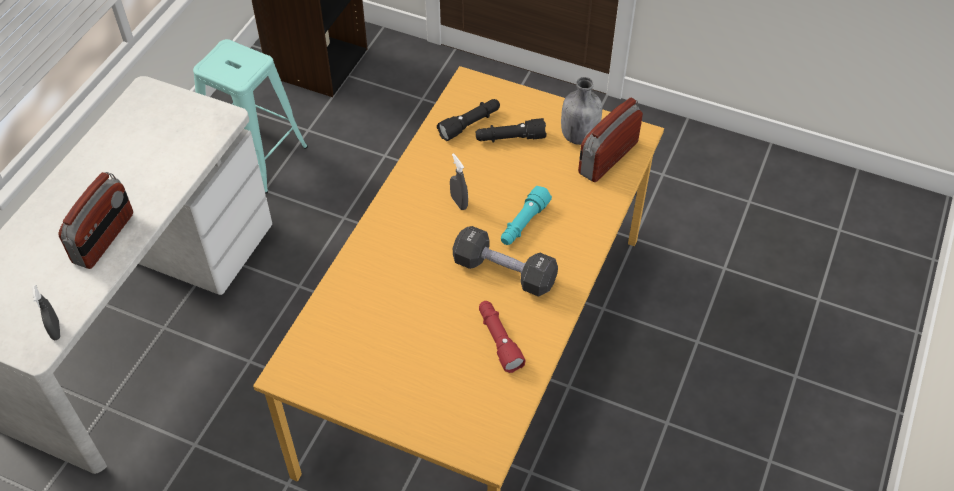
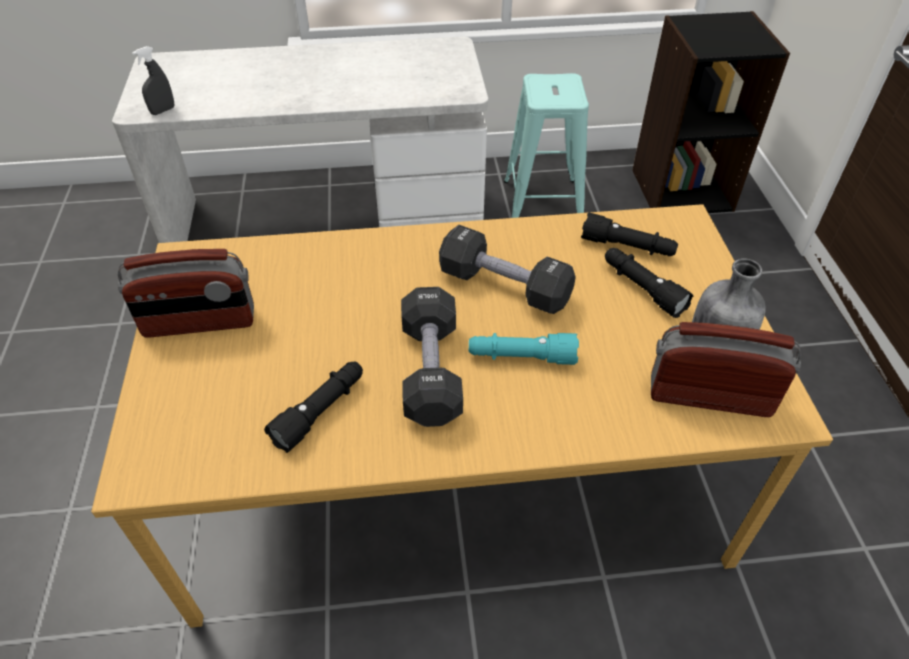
camera: 60 degrees right, 5 degrees down
(104, 238) = (276, 92): radio -> radio (199, 323)
(459, 202) = (504, 287): grey spray bottle -> black dumbbell
(499, 340) = (321, 411): red flashlight -> black flashlight

